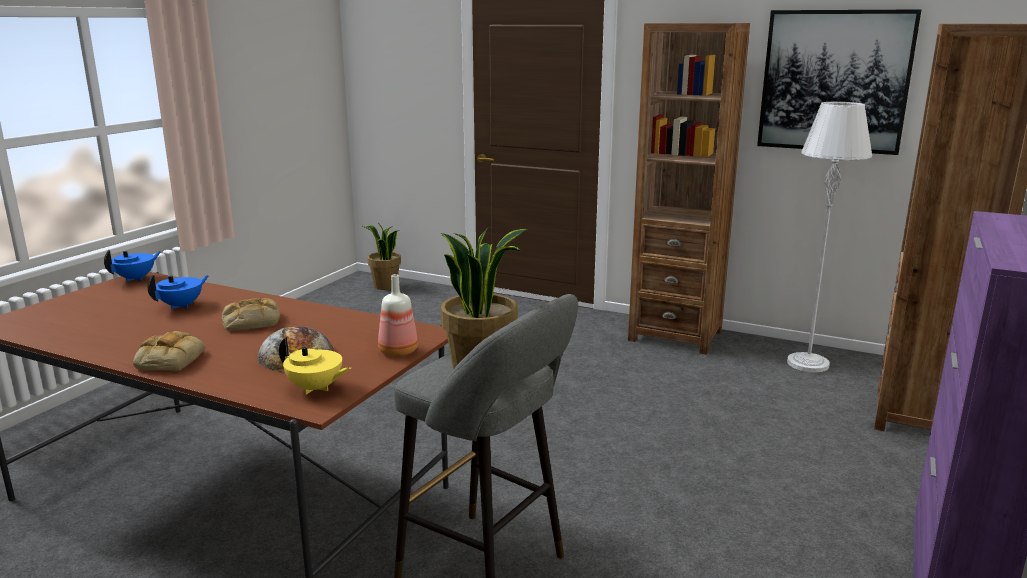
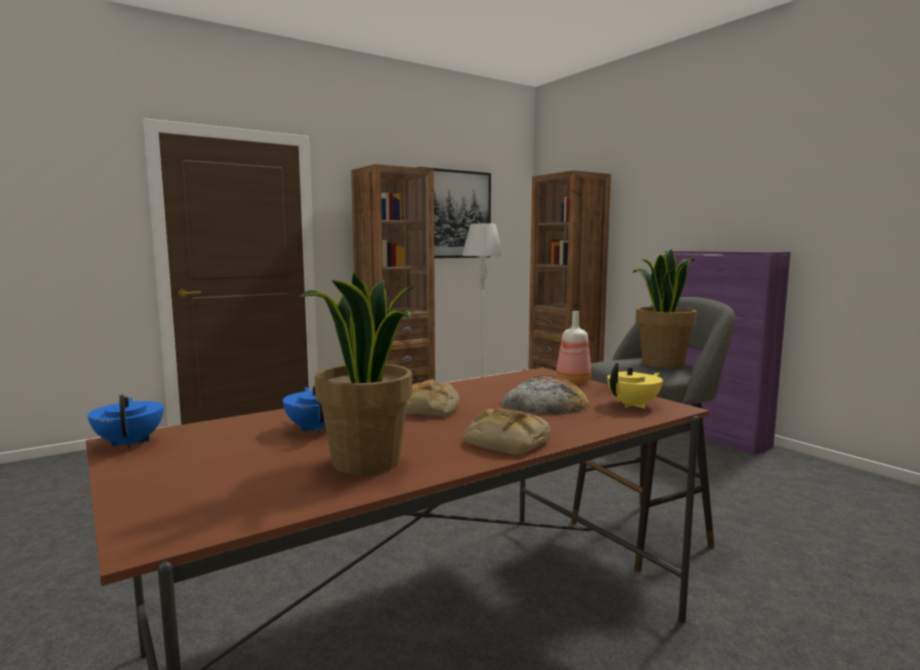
camera: 60 degrees left, 10 degrees down
(385, 286) = (69, 463): potted plant -> potted plant (367, 463)

